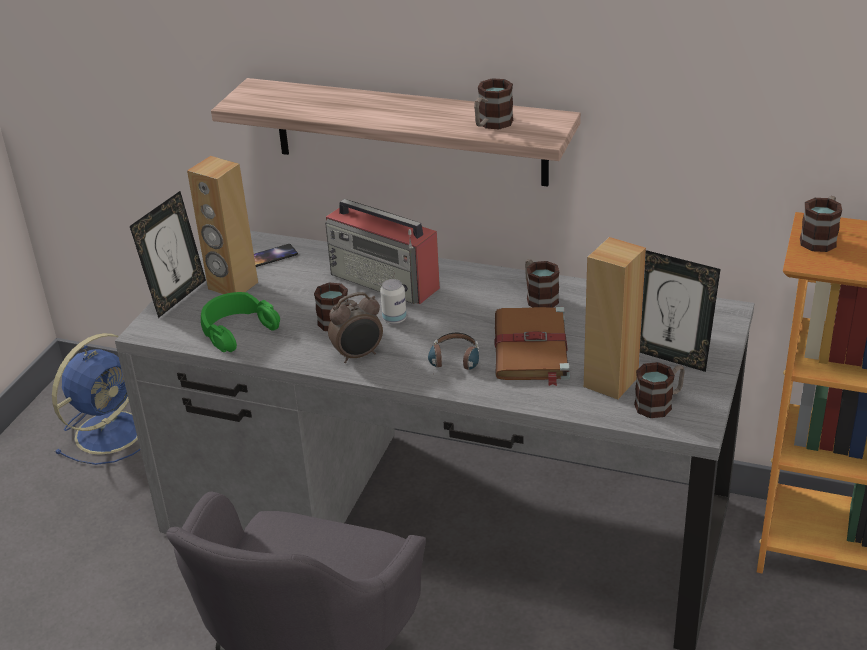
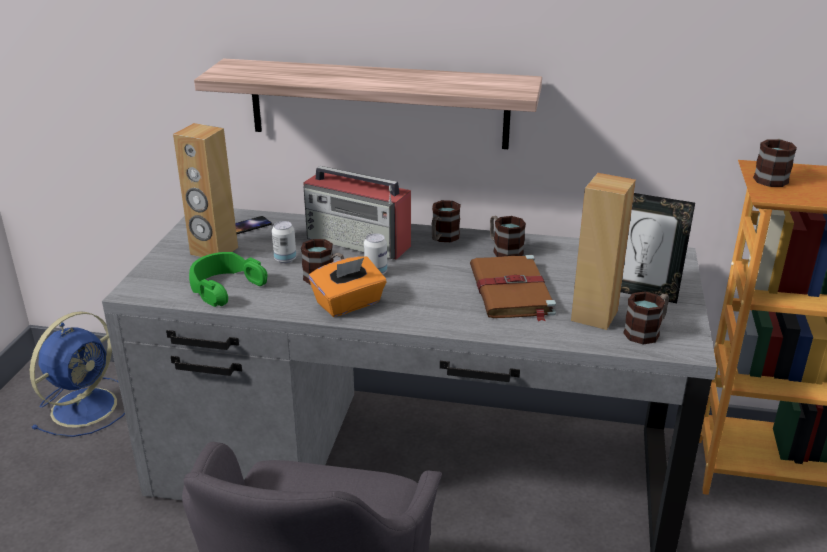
camera: 10 degrees left, 5 degrees down
(177, 297) = (161, 262): picture frame -> none
(304, 299) = (285, 259): none -> can
(358, 355) = (349, 304): alarm clock -> orange tissue box
(454, 364) = (443, 307): headphones -> none
(491, 124) = (465, 85): mug -> mug (442, 238)

